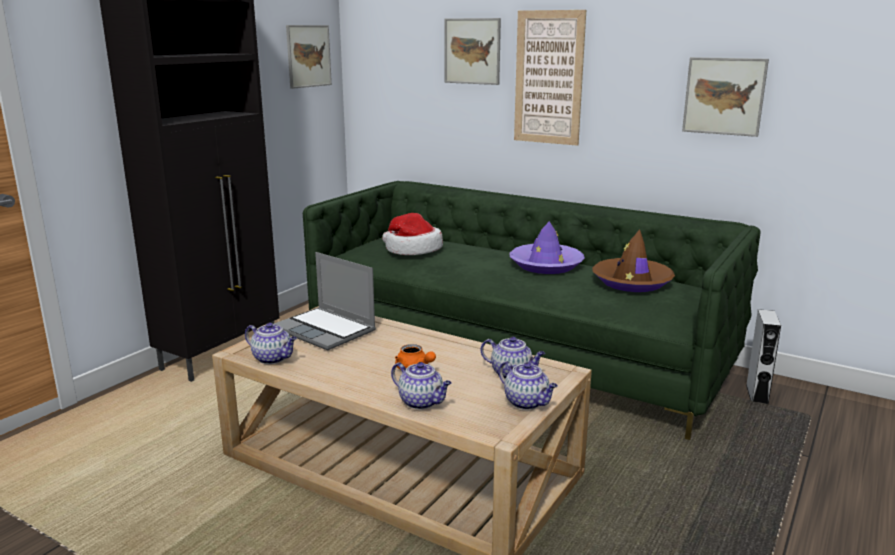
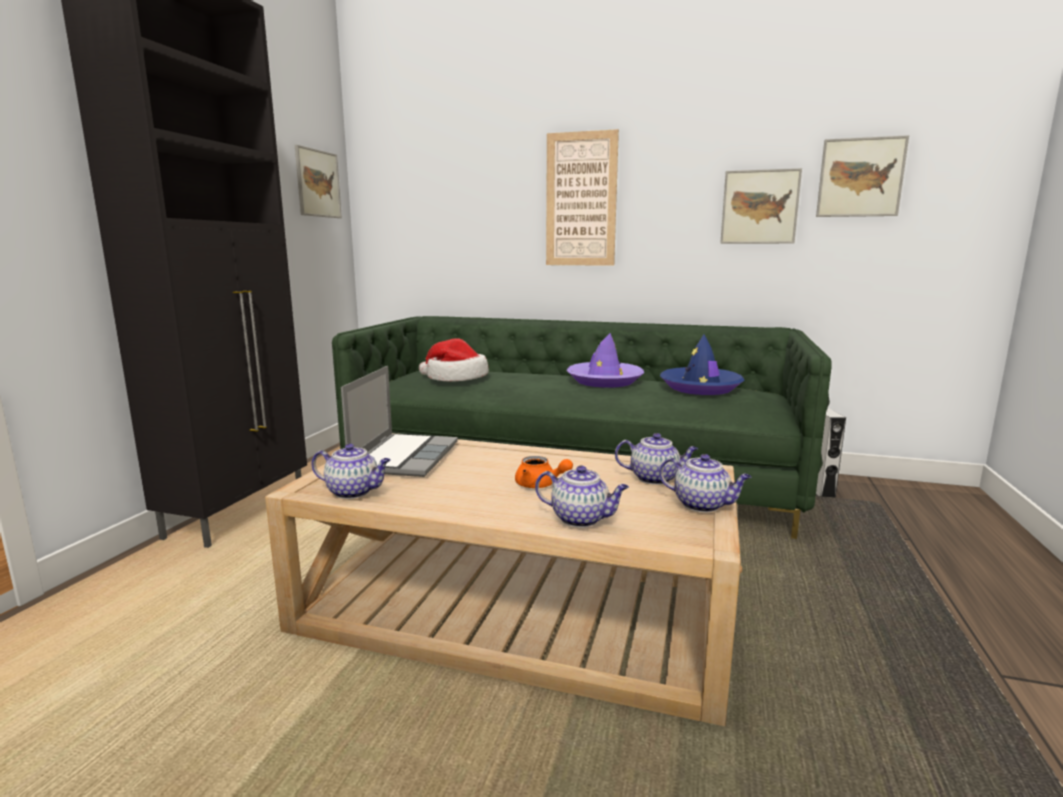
camera: 15 degrees left, 5 degrees down
(326, 330) = (404, 457): laptop -> laptop turned 105 degrees counterclockwise
(472, 51) = (498, 177): picture -> picture (860, 177)
(632, 282) = (700, 388): brown hat -> blue hat

